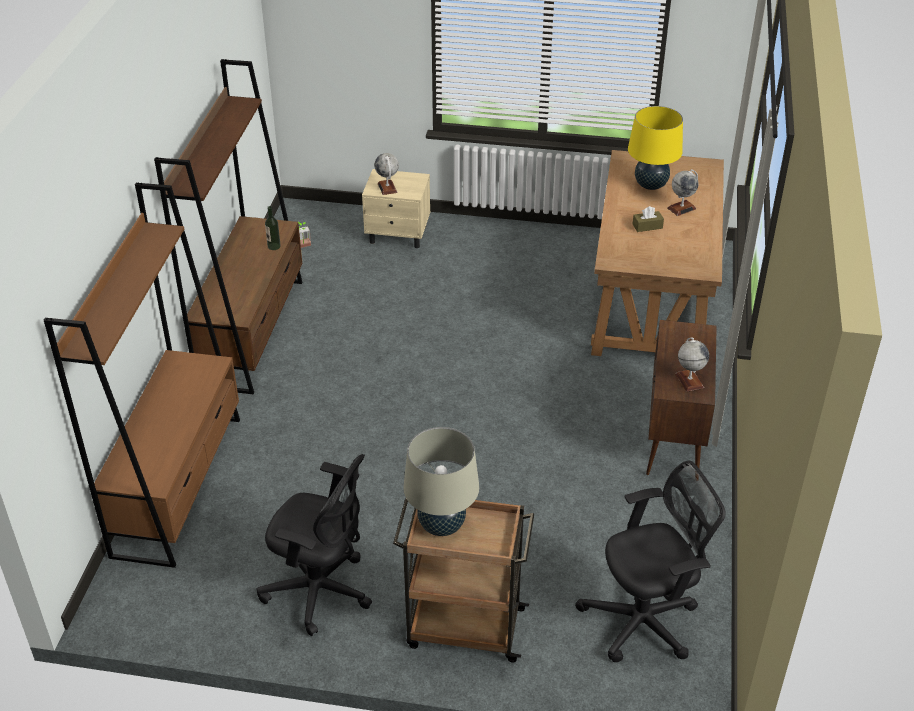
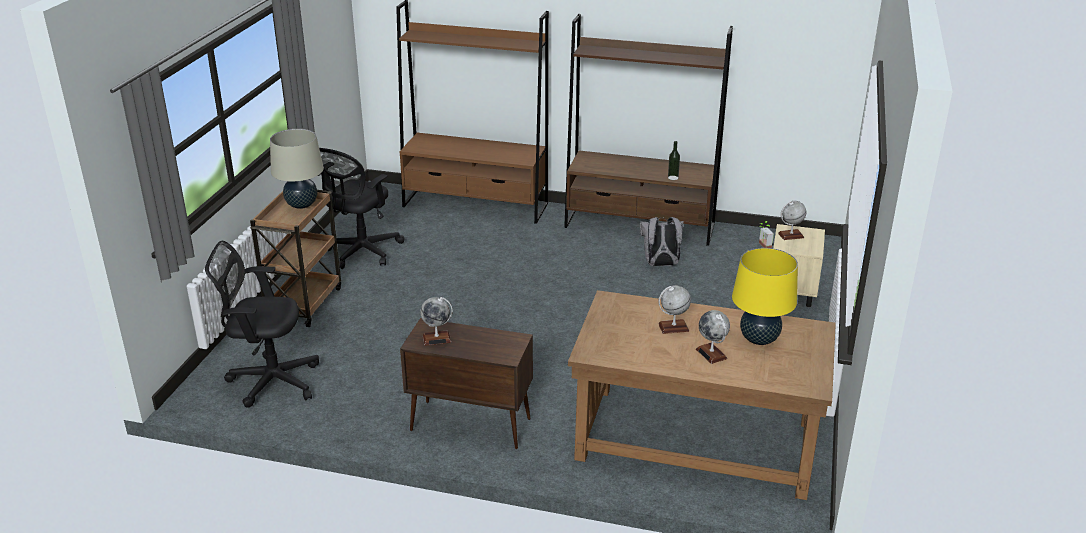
camera: 95 degrees right, 10 degrees down
(347, 316) = (660, 264): none -> grey backpack
(645, 621) = (270, 381): black office chair -> black office chair turned 105 degrees clockwise
(647, 226) = (673, 327): brown tissue box -> globe

